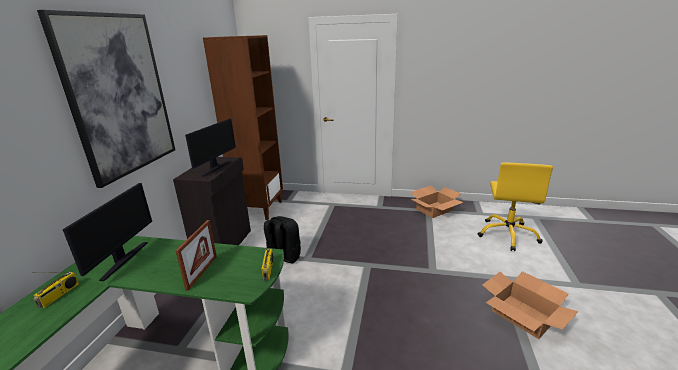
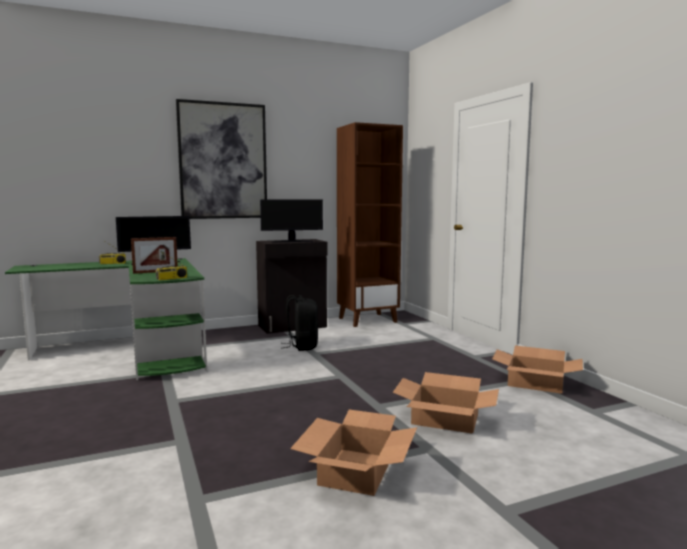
camera: 55 degrees right, 15 degrees down
(466, 256) = (445, 419): none -> cardboard box
(508, 235) = (566, 439): yellow office chair -> none

